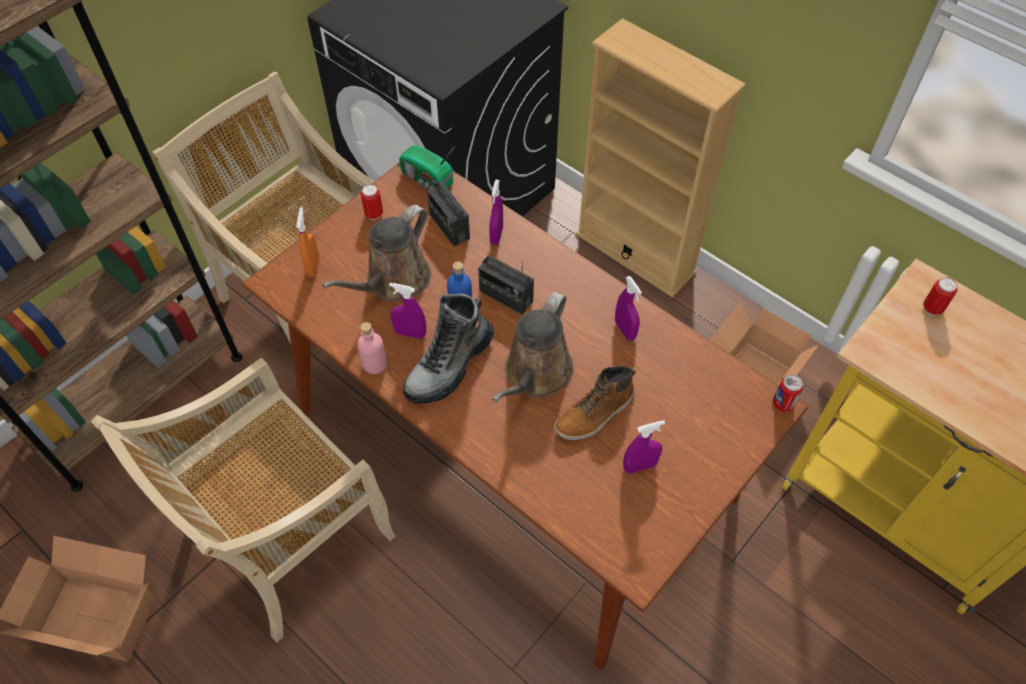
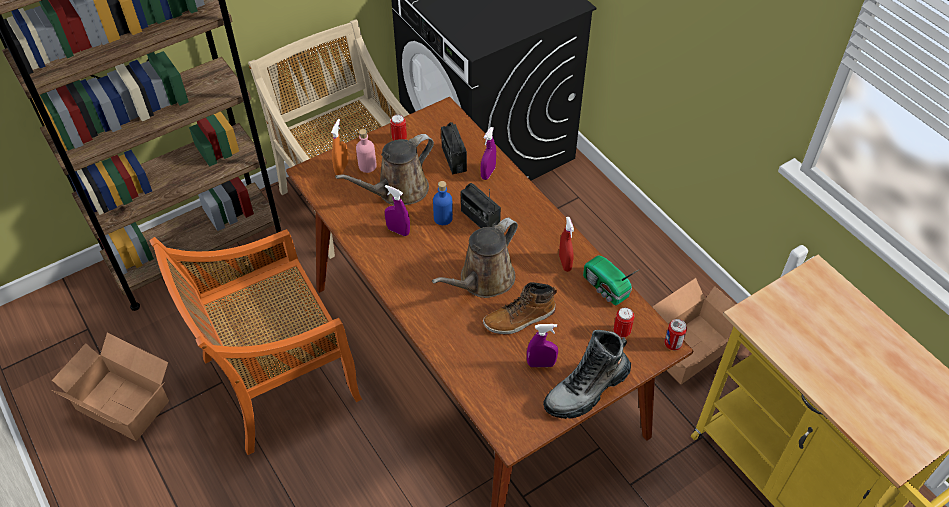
camera: 15 degrees right, 5 degrees down
(286, 538) = (278, 381): beige chair -> orange chair
(374, 364) = (364, 247): pink bottle -> pink bottle (367, 166)
(427, 180) = (448, 121): radio -> radio (605, 288)
(449, 366) = (420, 260): boot -> boot (586, 390)
(625, 330) = (565, 263): purple spray bottle -> red spray bottle
(635, 253) = (626, 224): beige bookcase -> none
(932, 308) = (816, 295): can -> can (621, 332)

